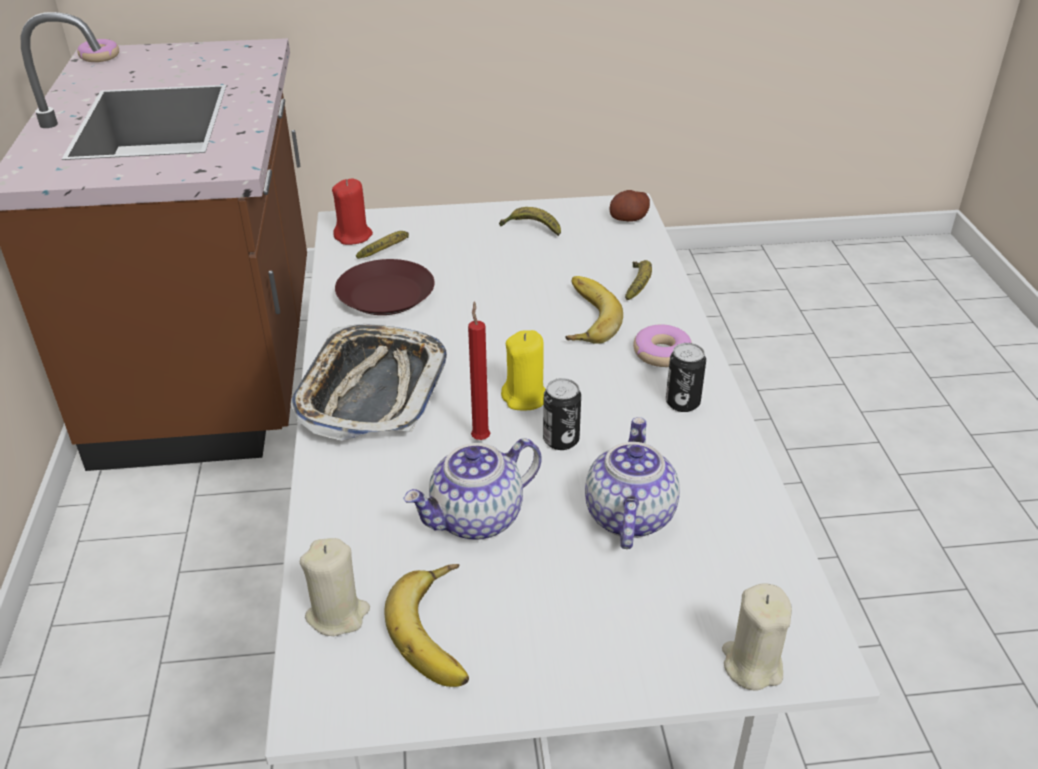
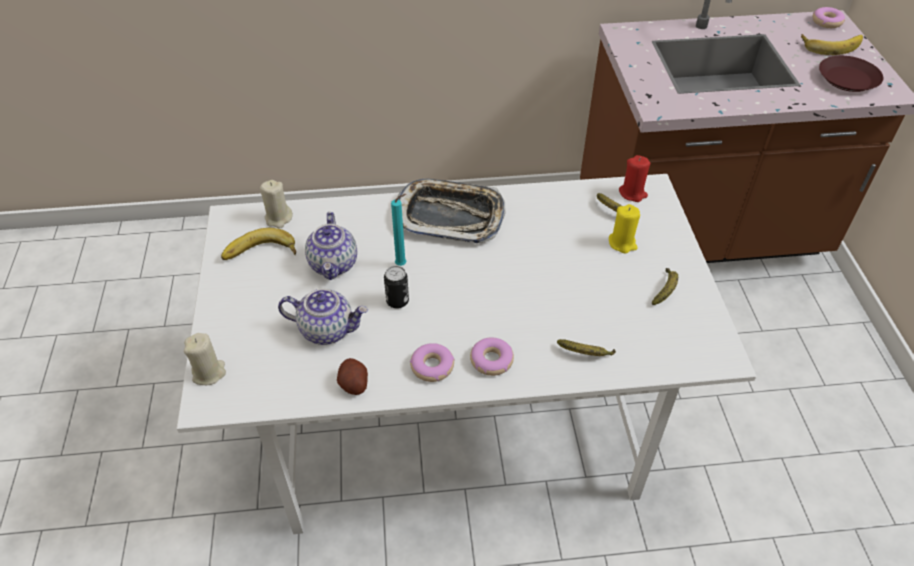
camera: 90 degrees right, 10 degrees up
(385, 296) = (554, 214): brown plate -> brown plate (847, 79)
(476, 519) = (334, 264): teapot -> teapot turned 150 degrees counterclockwise
(480, 437) = (402, 264): red candle -> turquoise candle
(525, 397) = (441, 285): yellow candle -> yellow candle (622, 243)
(582, 317) = (537, 317): banana -> banana (830, 45)
(628, 219) = (698, 356): potato -> potato (353, 384)
(682, 403) = (432, 367): can -> donut

